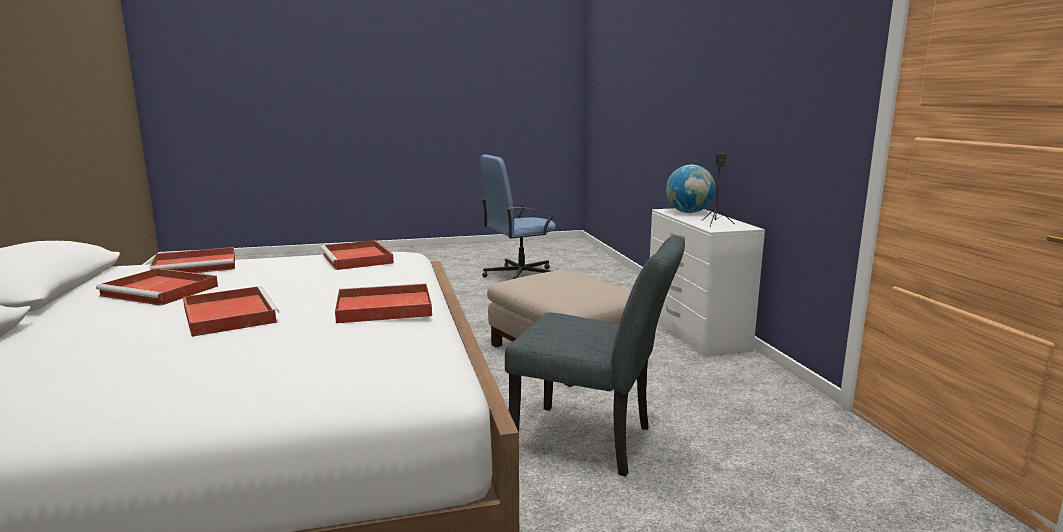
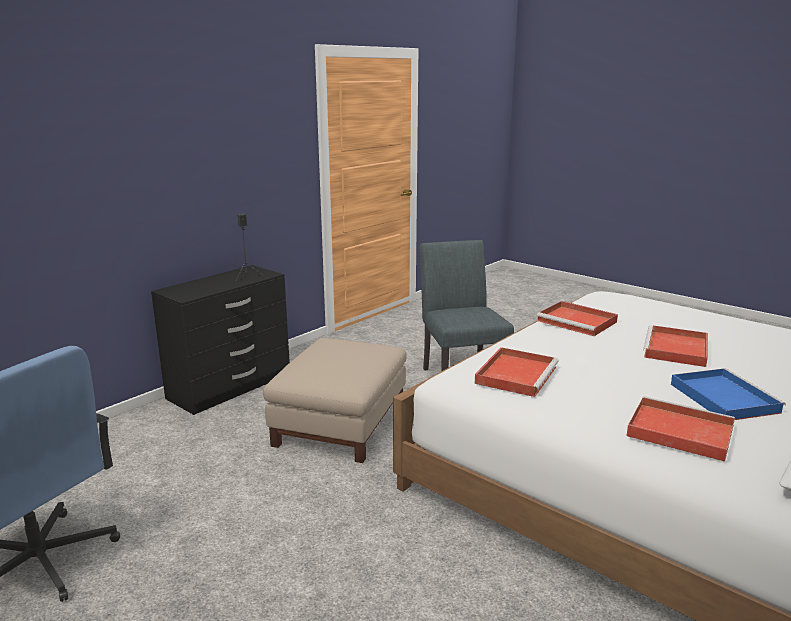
camera: 125 degrees left, 5 degrees up
(162, 291) = (722, 397): red tray -> blue tray
(689, 212) = (194, 289): globe -> none
(695, 331) = (231, 386): white dresser -> black dresser

